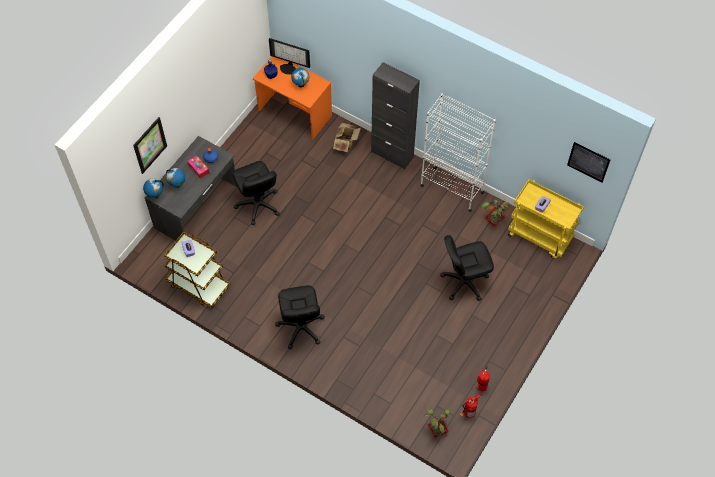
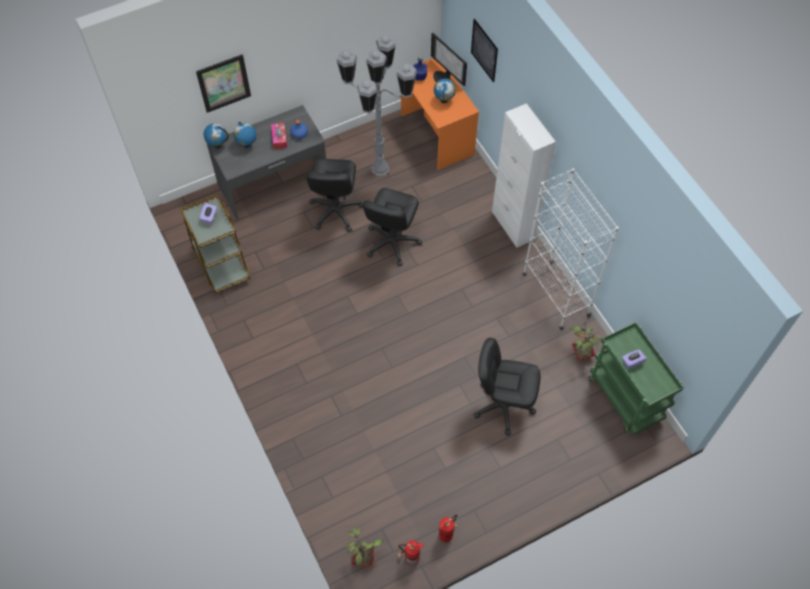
camera: 30 degrees right, 0 degrees up
(270, 158) = (380, 168): none -> grey floor lamp
(301, 328) = (293, 362): black office chair -> black office chair (392, 242)
(346, 143) = (471, 190): cardboard box -> none
(392, 154) = (513, 225): black cabinet -> white cabinet
(540, 236) = (626, 399): yellow cart -> green cart
(588, 162) = (703, 331): picture -> picture (484, 50)

